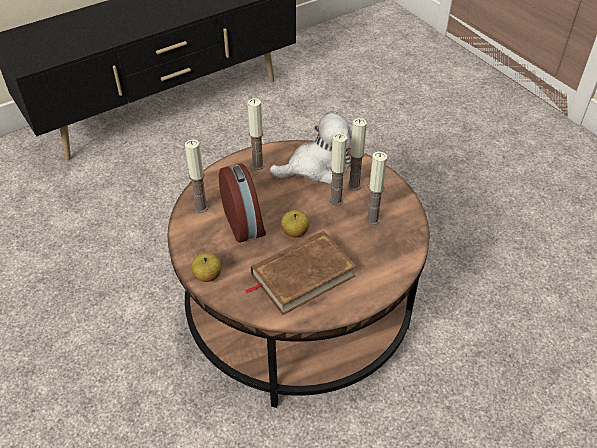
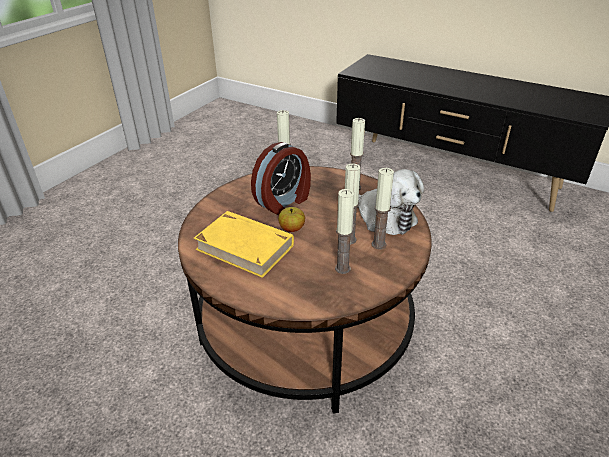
camera: 65 degrees right, 10 degrees down
(207, 276) = (217, 203): apple -> none
(302, 275) = (244, 247): brown book -> yellow book

